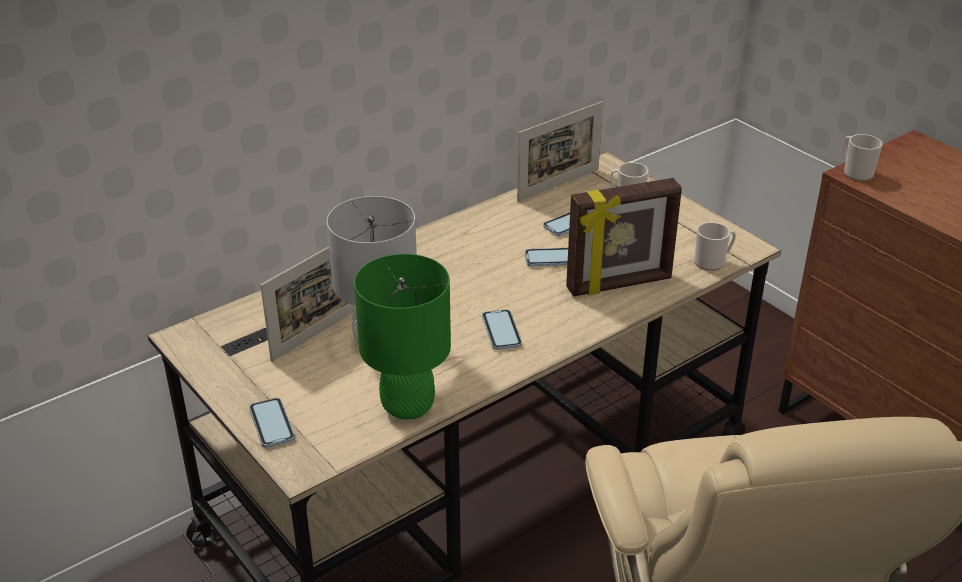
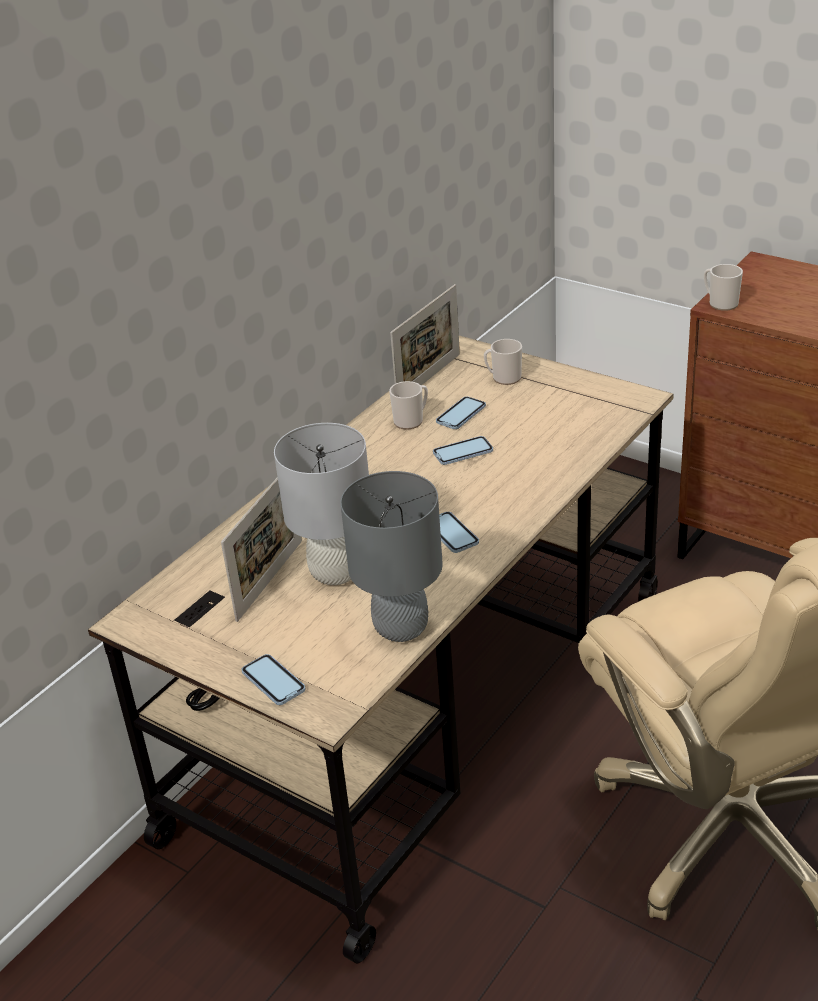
camera: 15 degrees left, 0 degrees up
(408, 406) = (401, 628): green table lamp -> grey table lamp
(619, 284) = (540, 462): picture frame -> none
(712, 262) = (616, 419): mug -> mug (411, 420)

